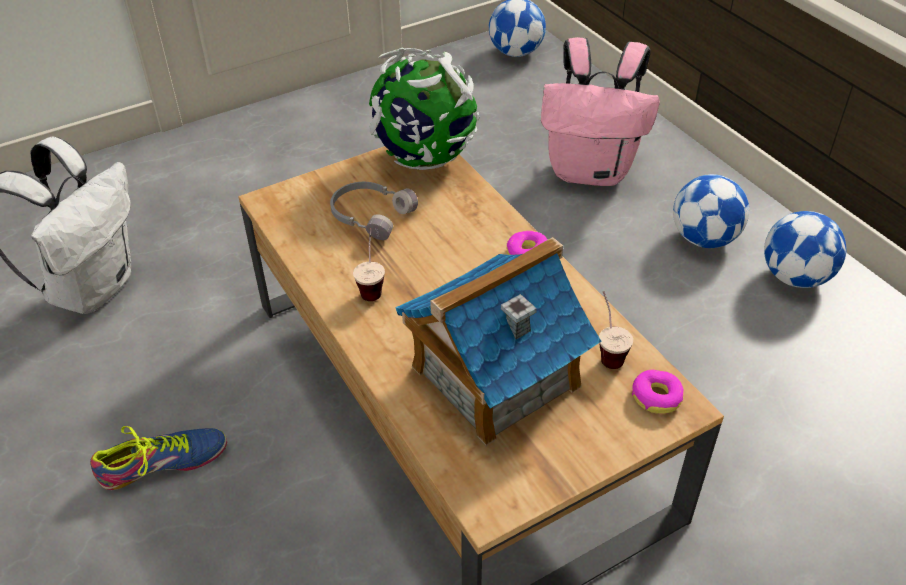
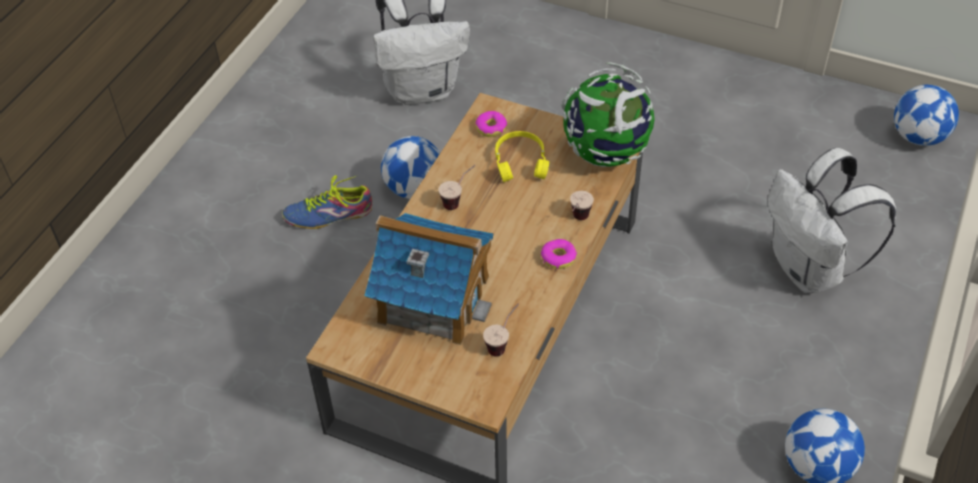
camera: 55 degrees right, 5 degrees up
(163, 463) = (329, 215): shoe -> shoe turned 135 degrees clockwise
(370, 215) = (521, 162): grey headphones -> yellow headphones
(492, 217) = (578, 221): none -> cup
(591, 171) = (810, 270): pink backpack -> white backpack
(656, 397) = (484, 386): donut -> donut (491, 128)
(704, 239) = (802, 384): football -> football (414, 189)

